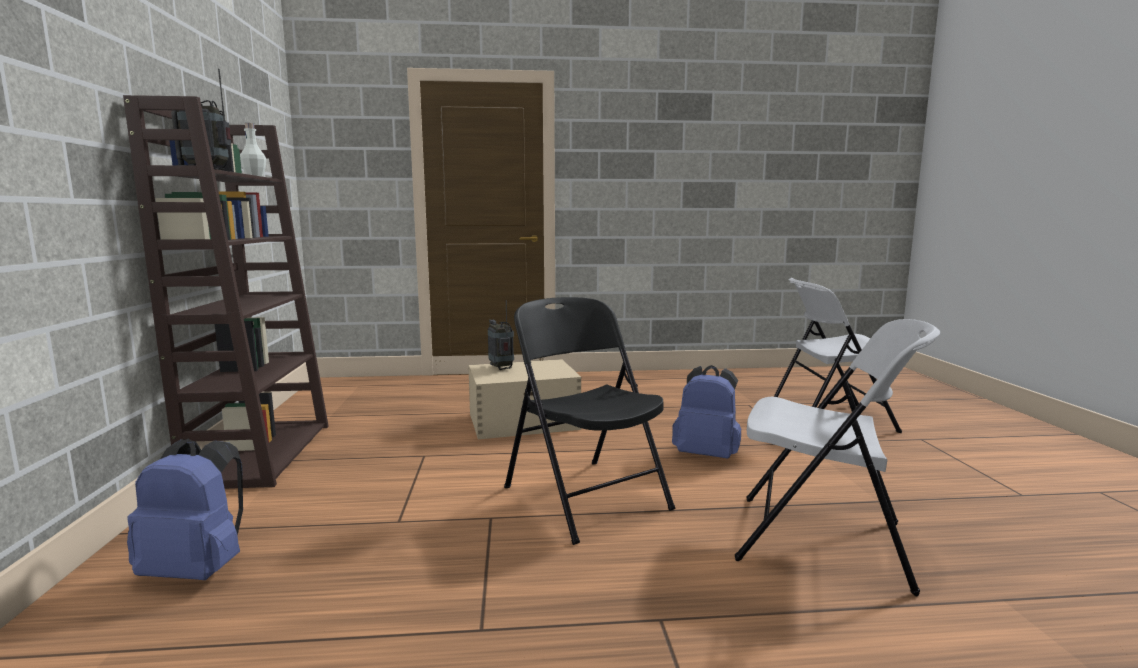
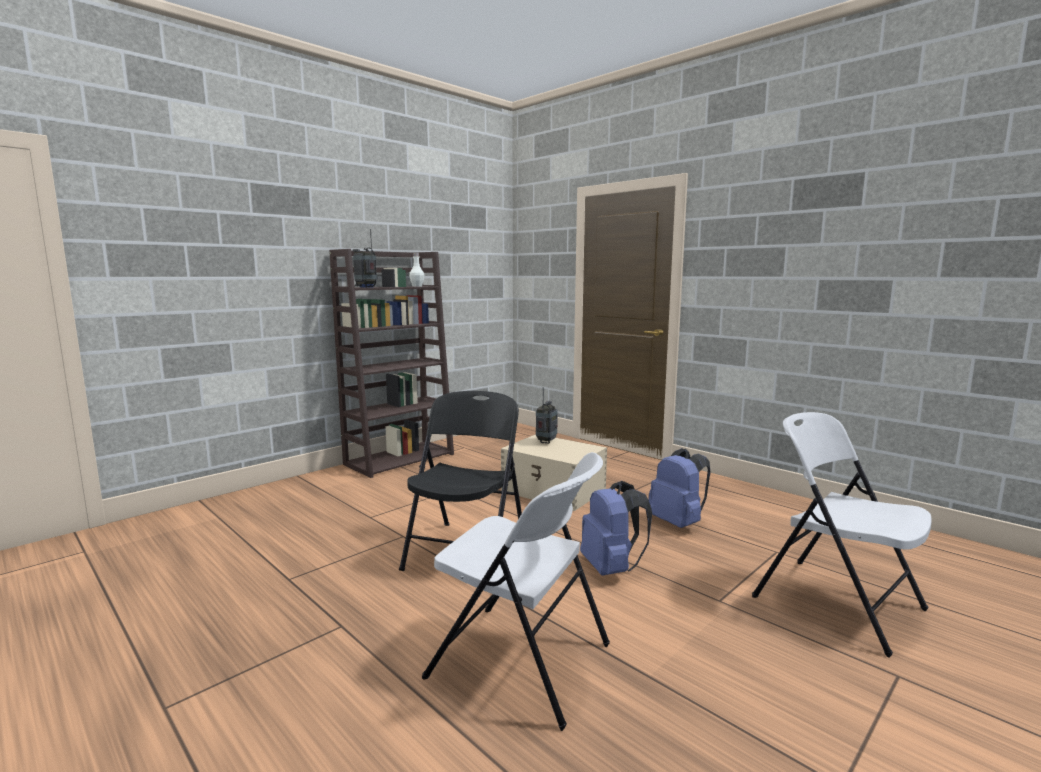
camera: 50 degrees right, 0 degrees up
(198, 570) = (283, 502): blue backpack -> blue backpack (678, 523)
(820, 541) = (519, 661): white chair -> white chair turned 45 degrees counterclockwise

